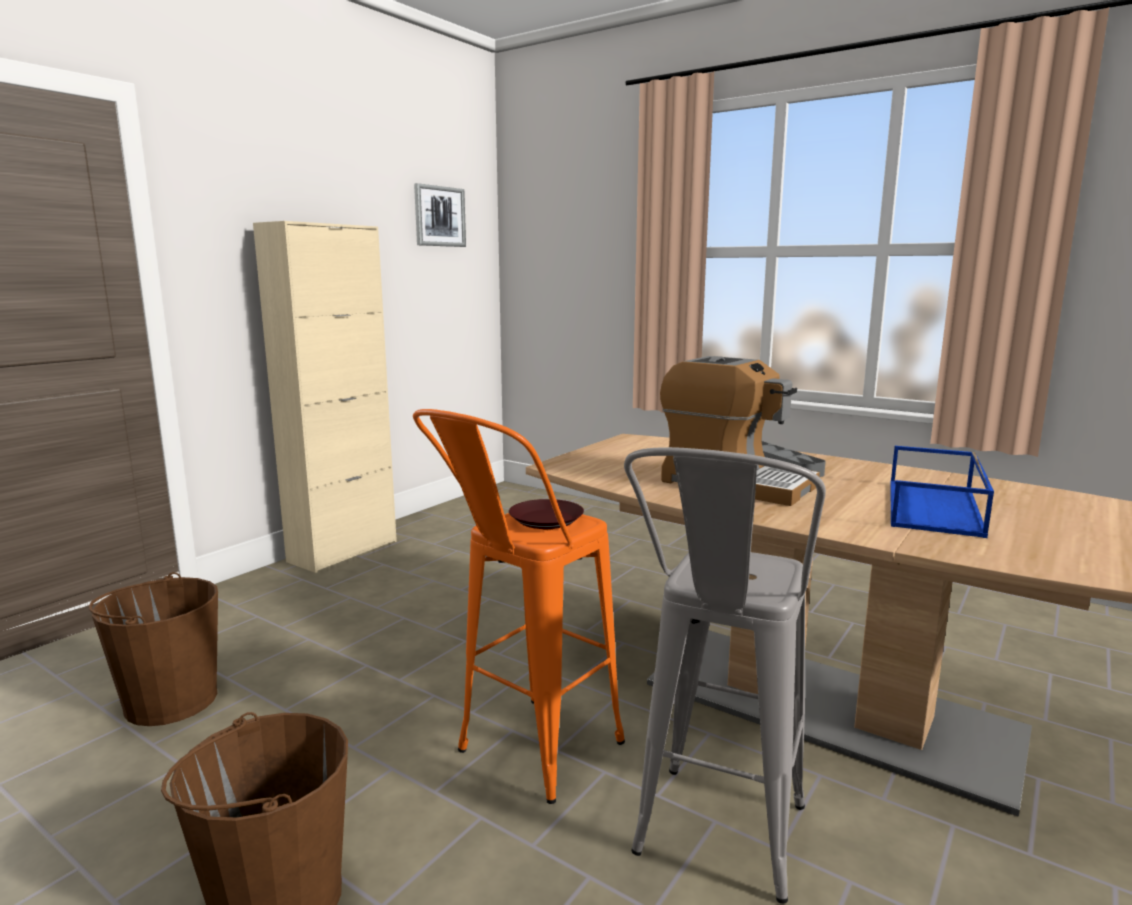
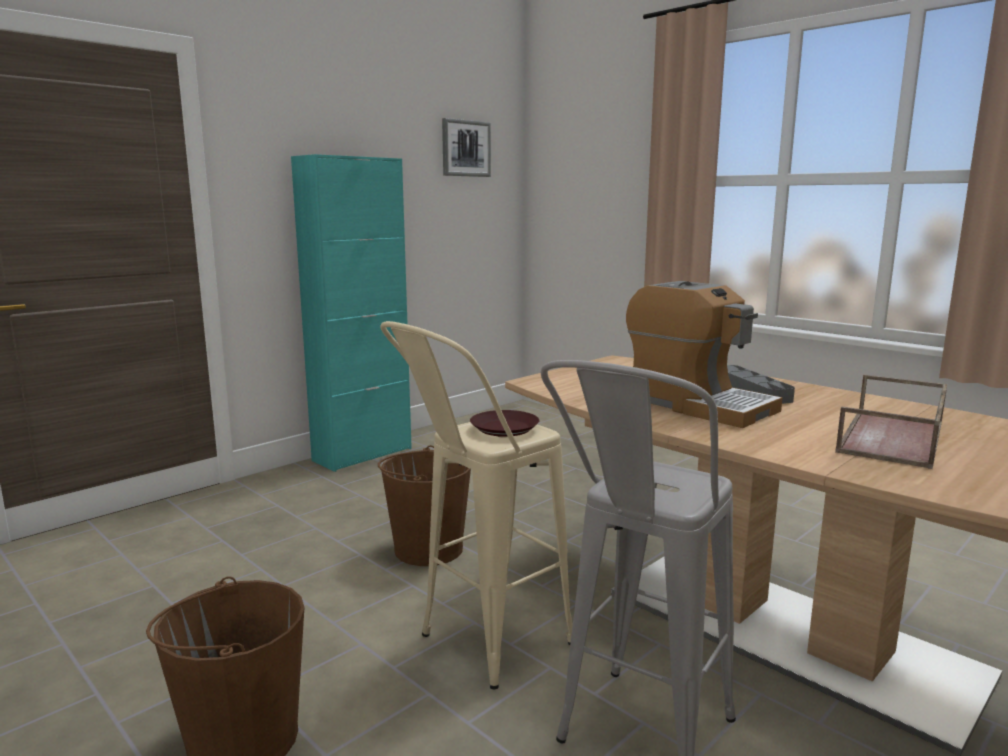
camera: 10 degrees right, 0 degrees up
(170, 701) = (192, 569): brown bucket -> brown bucket (428, 549)
(343, 551) = (362, 454): beige cabinet -> turquoise cabinet
(524, 760) = (479, 649): orange stool -> beige stool
(935, 508) = (893, 438): blue tray -> brown tray

